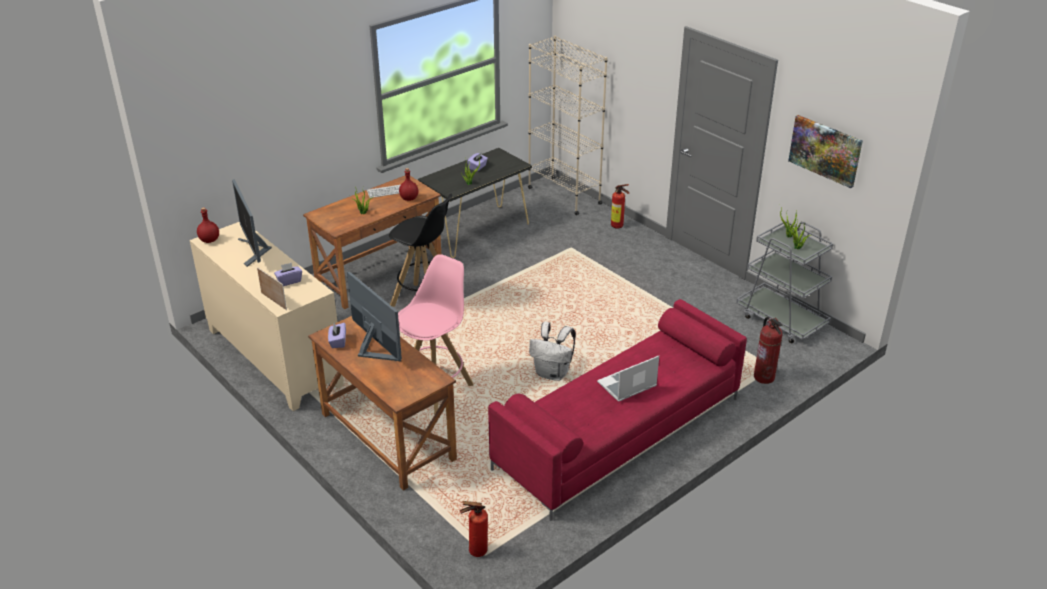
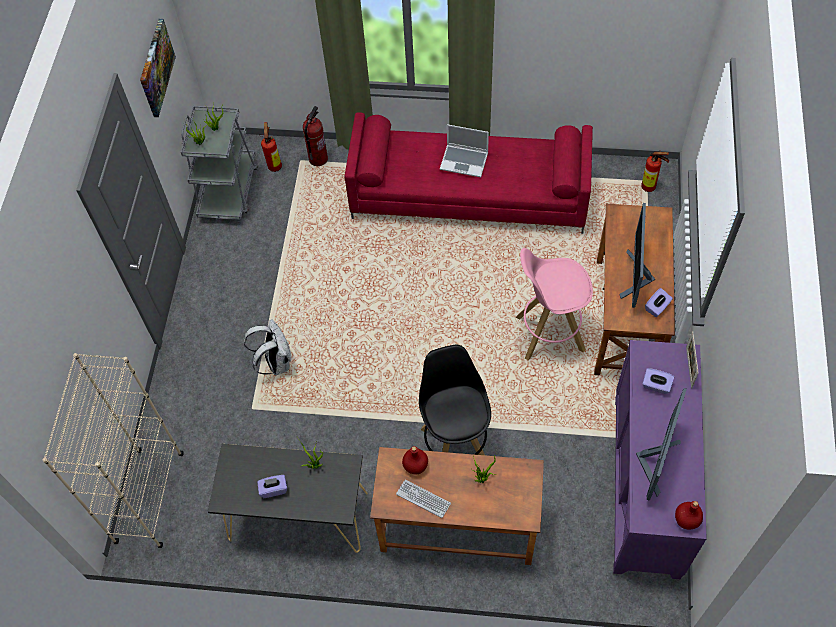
camera: 130 degrees left, 25 degrees up
(273, 357) = (647, 485): beige cabinet -> purple cabinet
(553, 373) = (448, 278): white backpack -> white backpack (275, 362)
(618, 226) = (174, 400): fire extinguisher -> fire extinguisher (275, 165)

